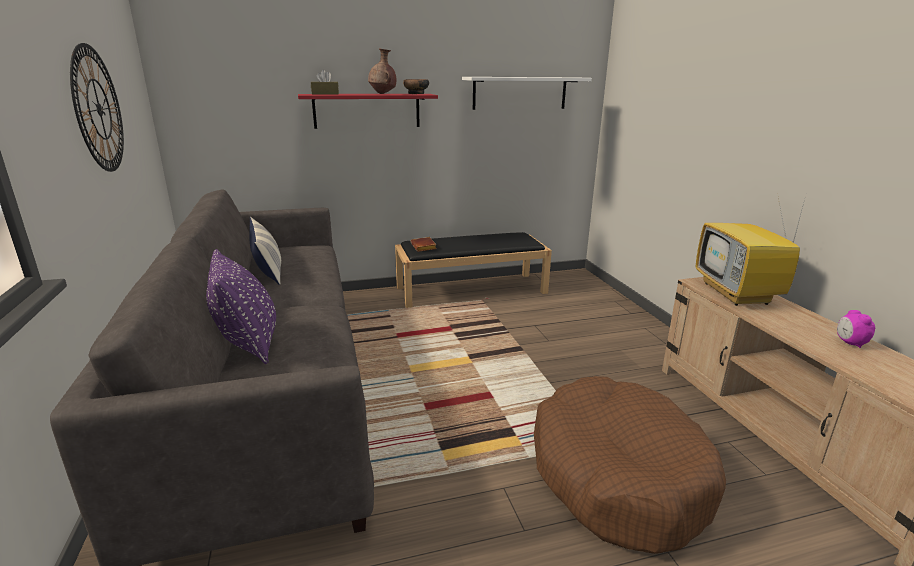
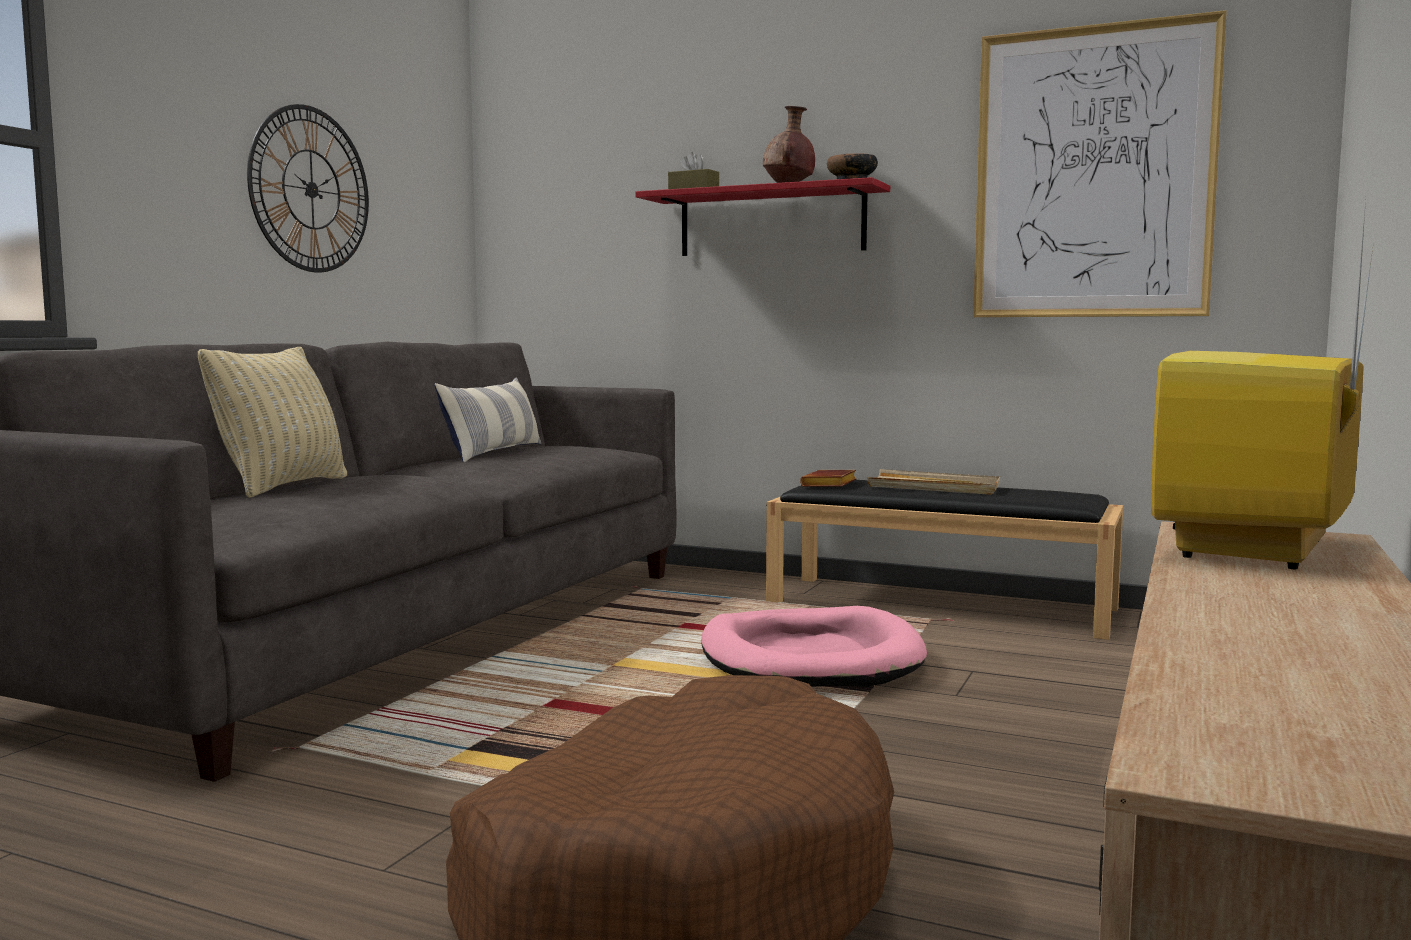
camera: 40 degrees right, 15 degrees down
(248, 344) = (282, 486): purple pillow -> beige pillow
(467, 240) = (934, 487): none -> beige tray
(475, 338) = (810, 658): none -> pink dog bed
(520, 93) = (1093, 173): white shelf -> picture
(850, 343) = (1343, 637): alarm clock -> none

